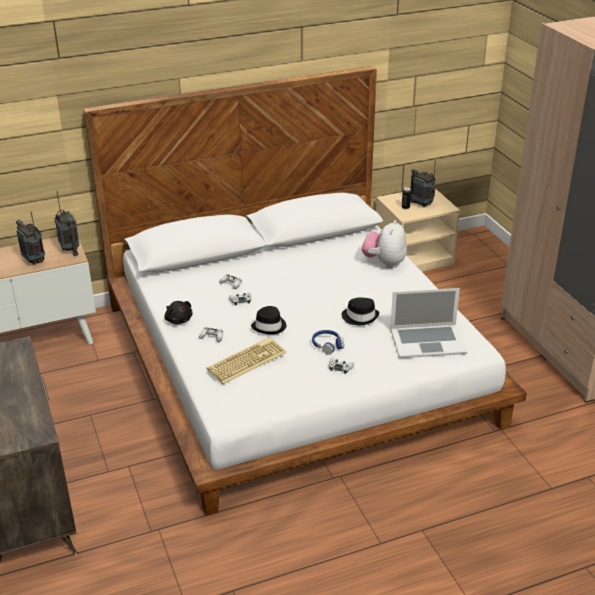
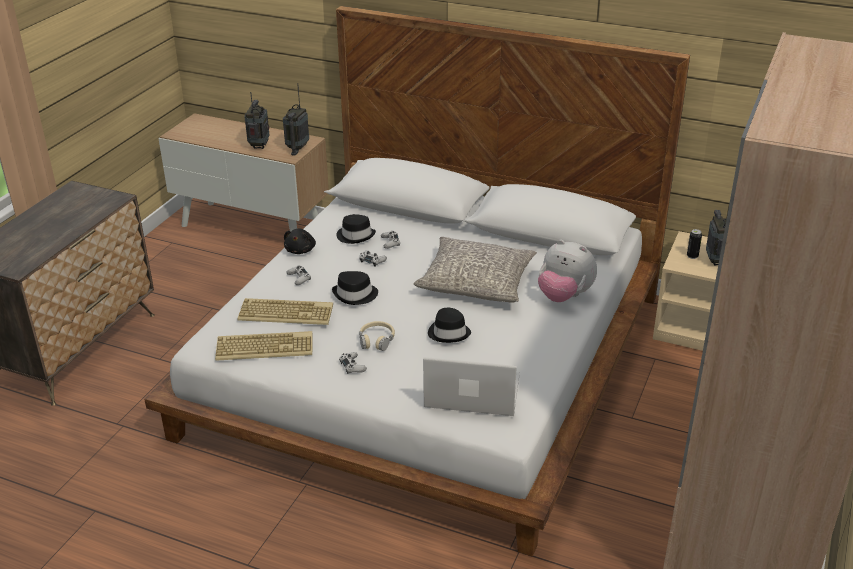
camera: 45 degrees right, 0 degrees up
(200, 291) = (355, 235): none -> black hat
(269, 388) = (265, 346): none -> keyboard
(325, 280) = (476, 282): none -> grey pillow
(327, 345) = (376, 340): blue headphones -> beige headphones
(384, 262) = (564, 296): plush toy -> plush toy turned 120 degrees counterclockwise
(427, 341) = (472, 392): laptop -> laptop turned 150 degrees clockwise

